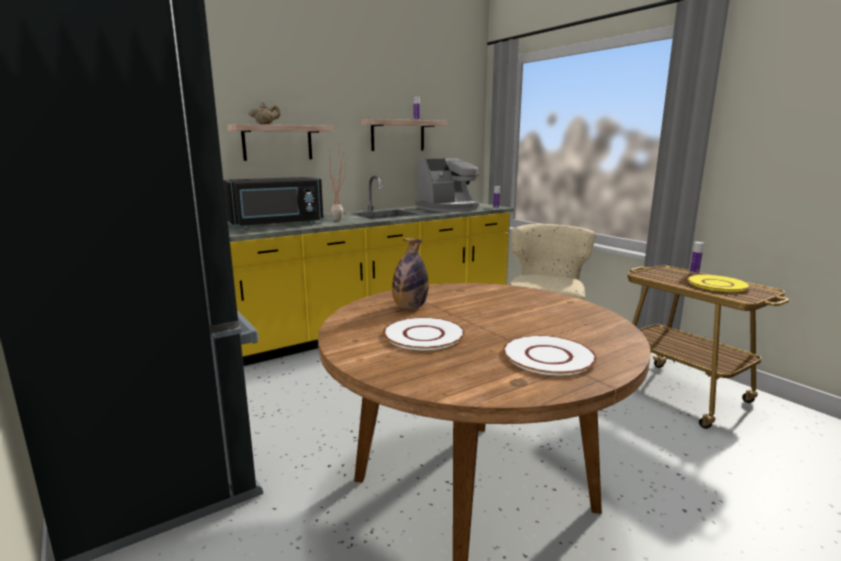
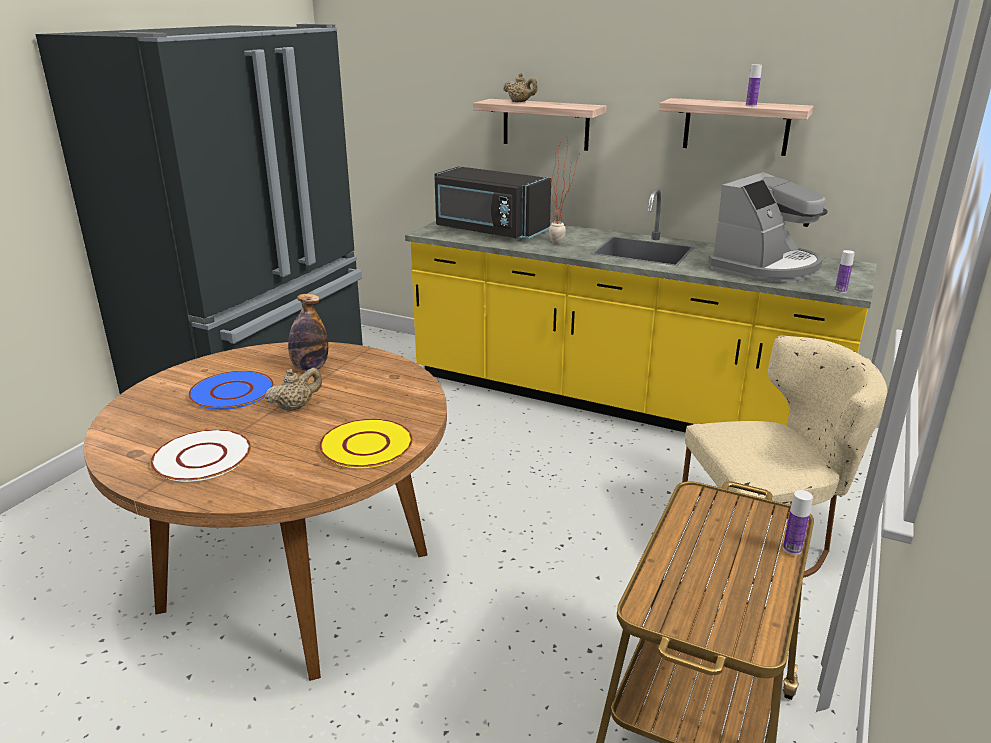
camera: 60 degrees right, 10 degrees up
(424, 335) = (232, 392): white plate -> blue plate
(449, 208) = (765, 267): coffee machine -> coffee machine turned 75 degrees counterclockwise
(481, 319) = (296, 407): none -> beige teapot
(717, 284) = (723, 577): yellow plate -> yellow plate (367, 445)

